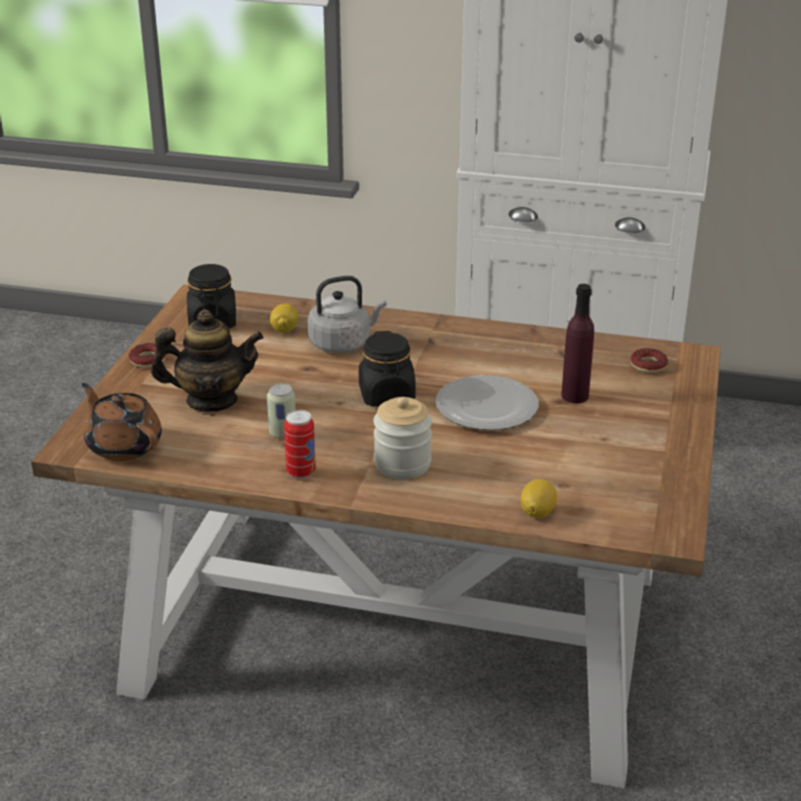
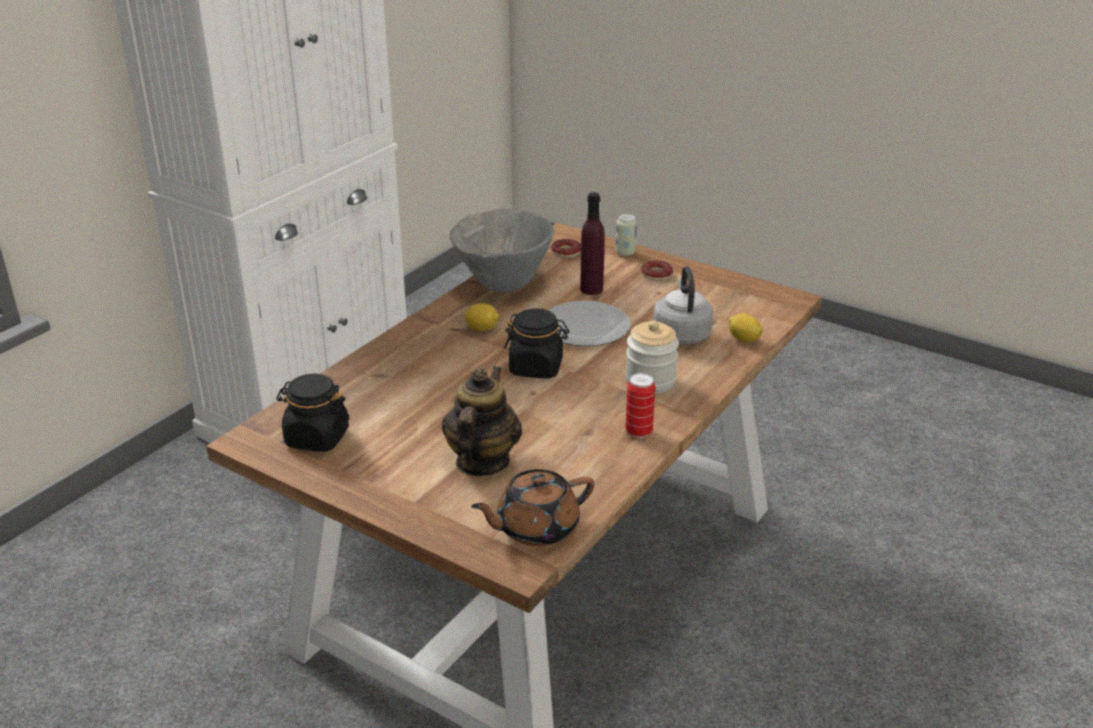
camera: 70 degrees left, 0 degrees up
(148, 360) = (367, 491): donut -> donut (656, 274)
(282, 433) = (567, 431): can -> can (625, 252)
(284, 330) = (372, 398): lemon -> lemon (482, 328)
(343, 343) = (426, 372): grey kettle -> grey kettle (681, 334)
(543, 344) = (503, 283): none -> grey bowl

